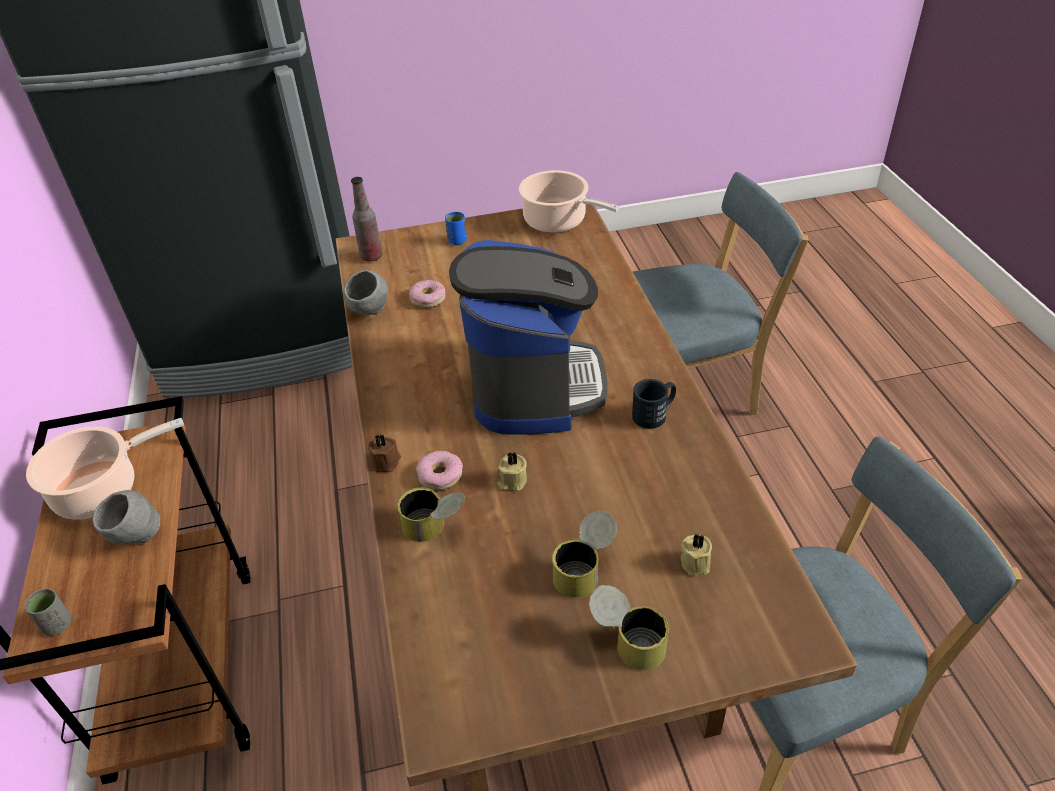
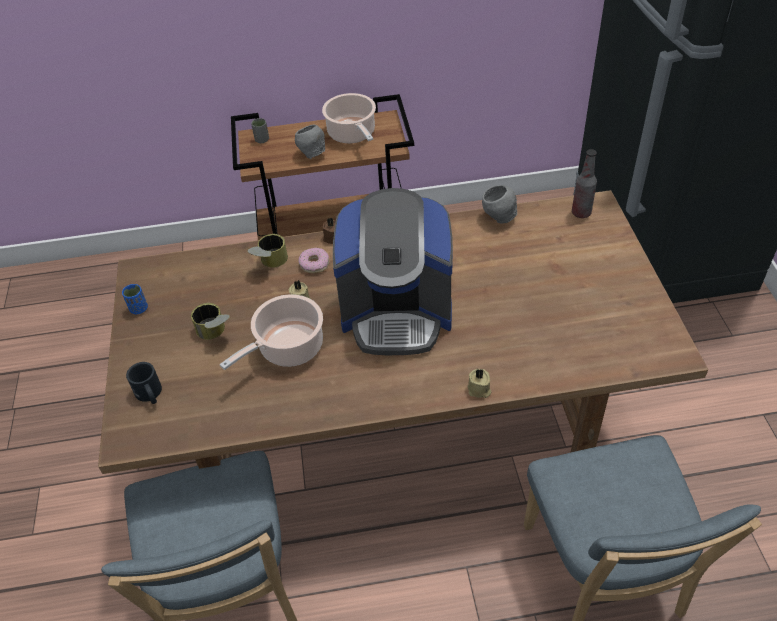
camera: 95 degrees right, 5 degrees up
(427, 299) = (517, 250): donut -> none
(457, 241) = (609, 265): blue cup -> blue cup (139, 309)
(558, 221) = (652, 339): cooking pot -> cooking pot (288, 348)
(627, 641) = (158, 350): can -> none
(655, 413) = (352, 386): black mug -> black mug (150, 395)
(696, 562) = (202, 392): beige candle -> beige candle (479, 390)

